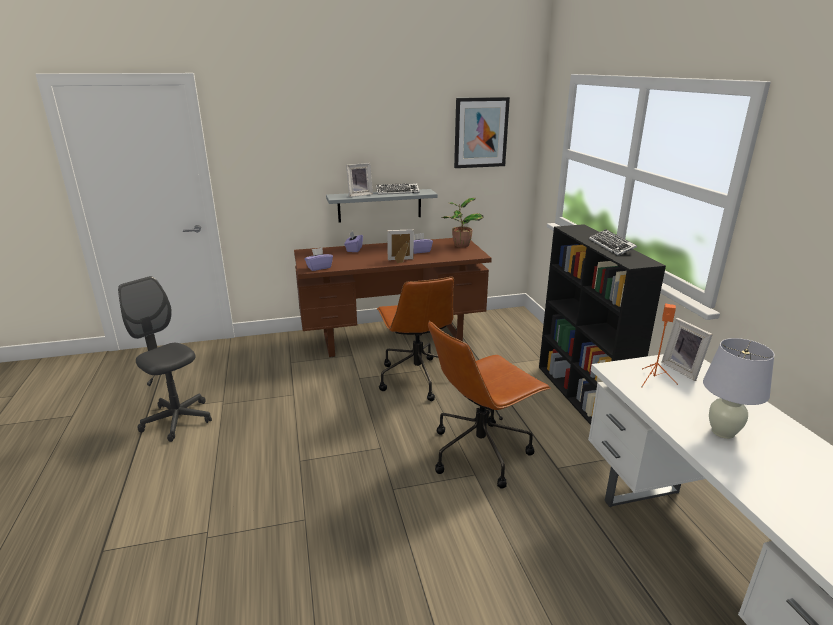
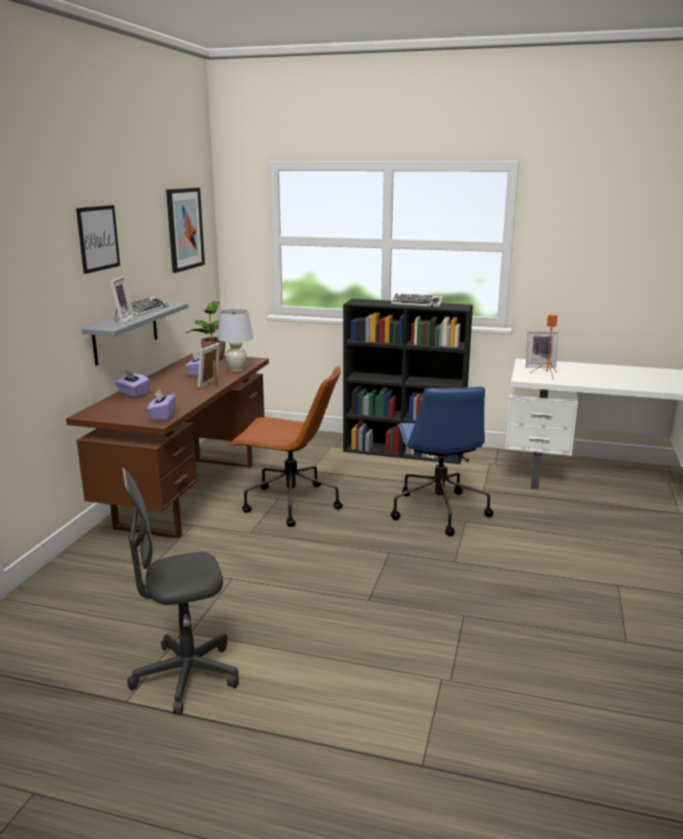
camera: 60 degrees left, 5 degrees down
(354, 132) = (98, 238): none -> picture
(481, 452) = (438, 511): brown office chair -> blue office chair
(723, 432) = (616, 379): white table lamp -> white table lamp (237, 369)

